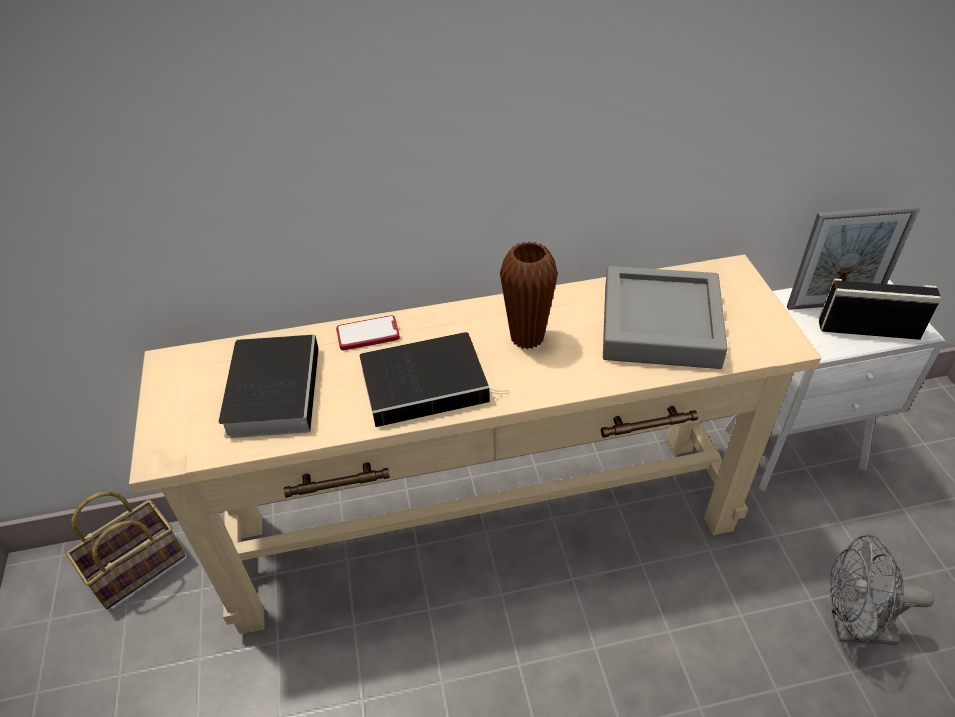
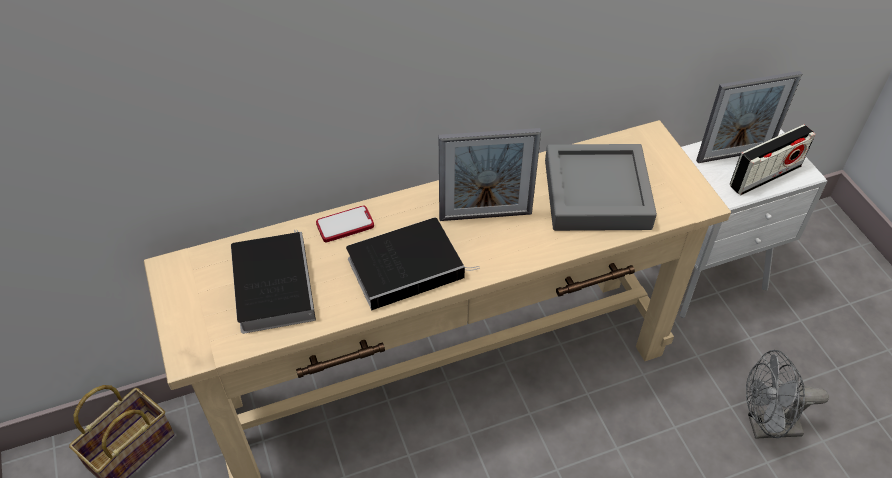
camera: 10 degrees left, 5 degrees up
(527, 338) = (485, 216): brown vase -> picture frame
(868, 329) = (765, 176): radio -> radio turned 150 degrees clockwise

